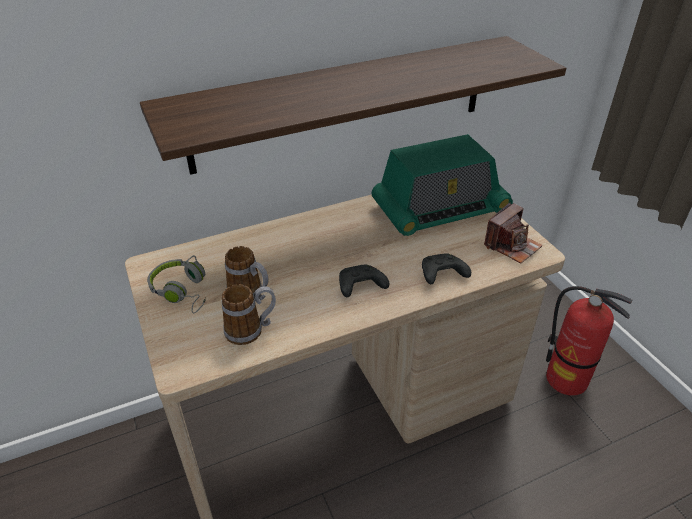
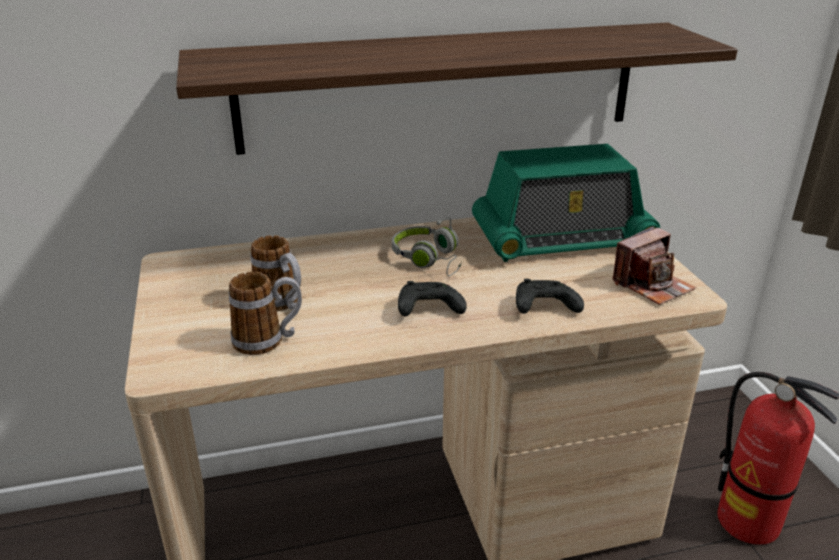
camera: 10 degrees right, 10 degrees down
(183, 291) = (199, 292): grey headphones -> grey headphones (430, 259)

